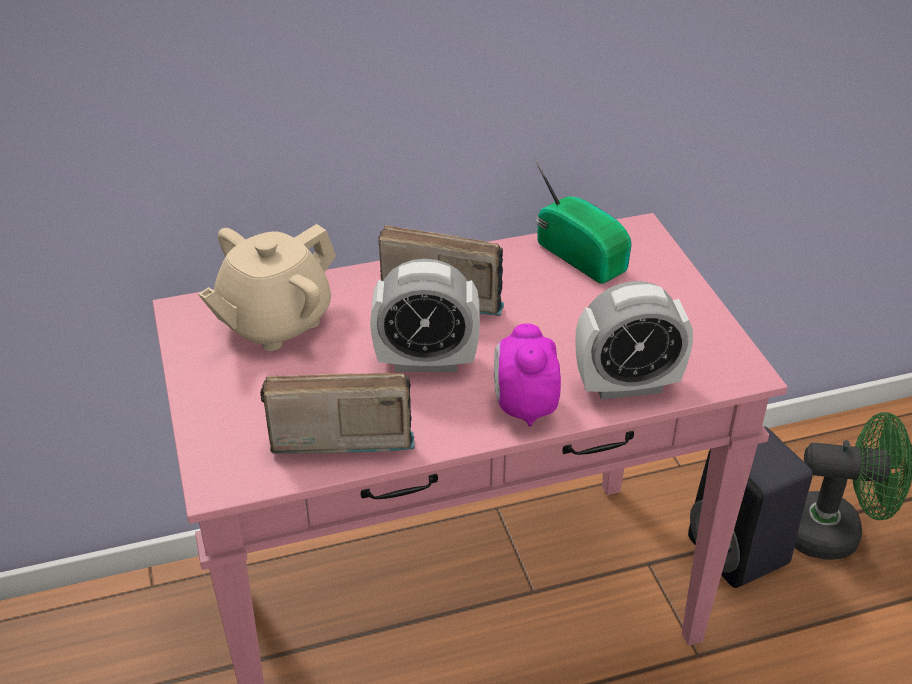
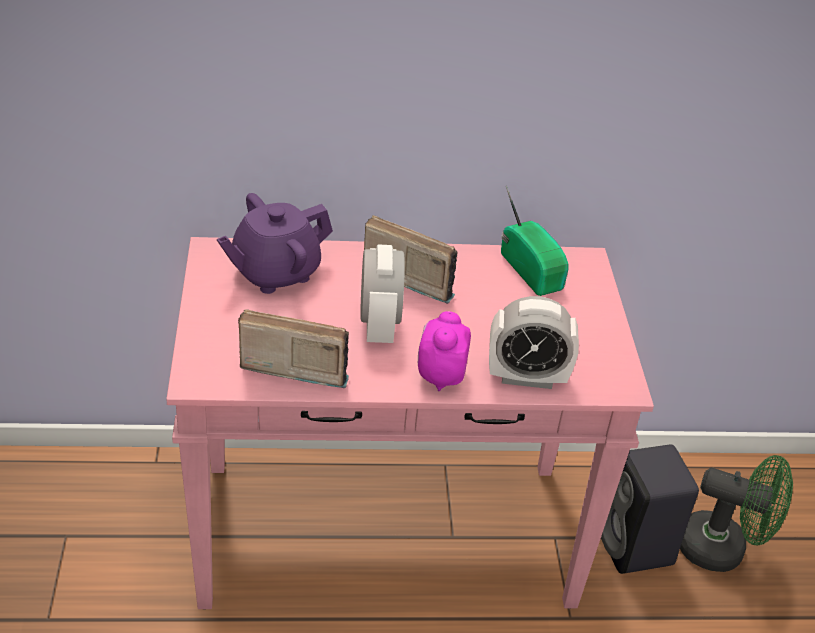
camera: 10 degrees right, 0 degrees up
(274, 322) = (275, 272): beige teapot -> purple teapot
(426, 361) = (378, 326): alarm clock -> alarm clock turned 105 degrees counterclockwise

